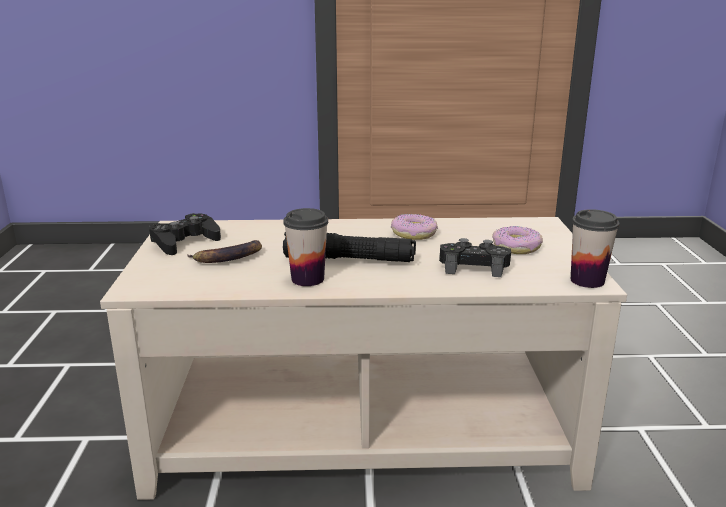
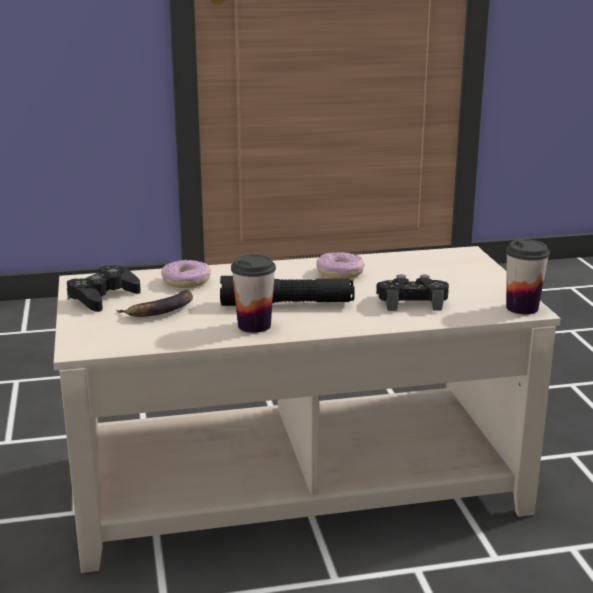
camera: 10 degrees left, 0 degrees up
(516, 247) = (447, 280): donut -> donut (186, 281)

